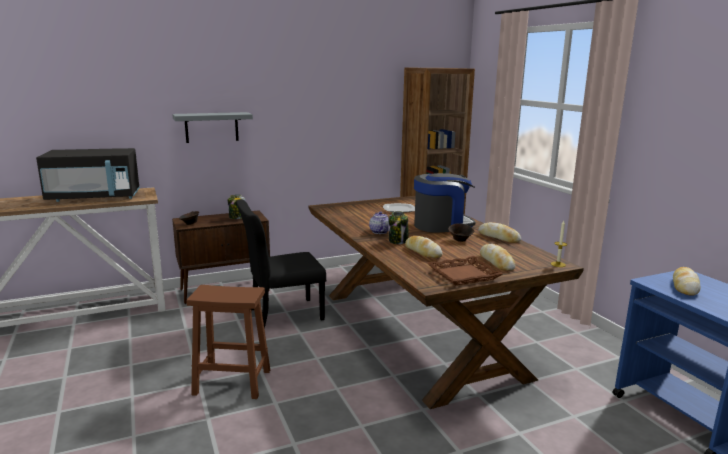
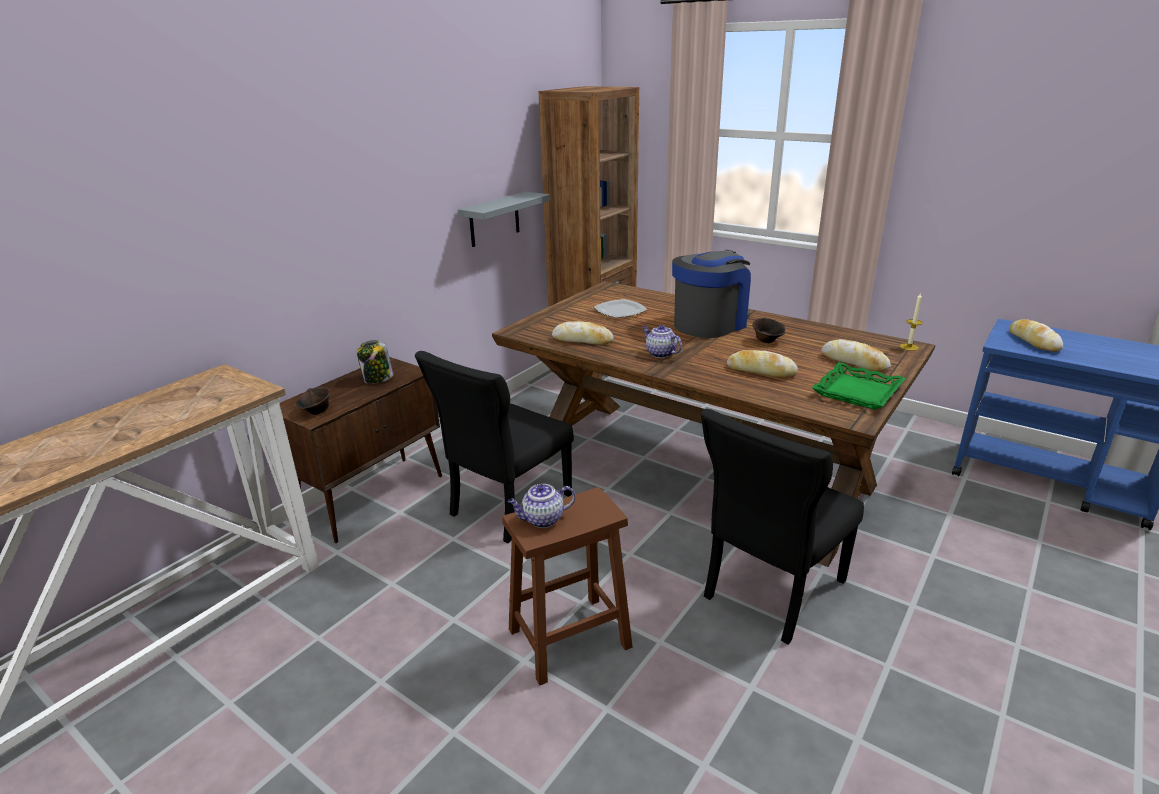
camera: 30 degrees left, 10 degrees up
(95, 198) = (150, 416): black microwave -> none
(211, 127) = (297, 233): grey shelf -> grey shelf (494, 219)
(214, 291) = (542, 520): none -> teapot
(372, 406) = (770, 591): none -> black chair
(398, 241) = (706, 362): jar -> none
(463, 275) = (856, 391): brown tray -> green tray
(499, 237) = (796, 325): bread -> bread (582, 340)

